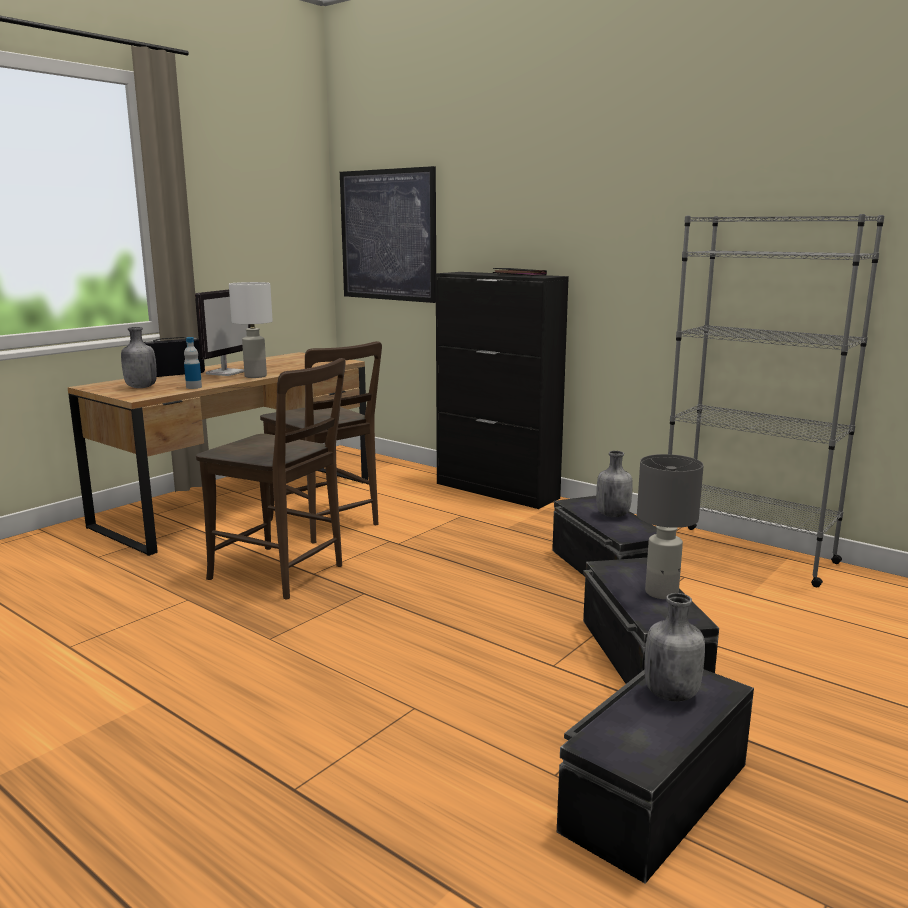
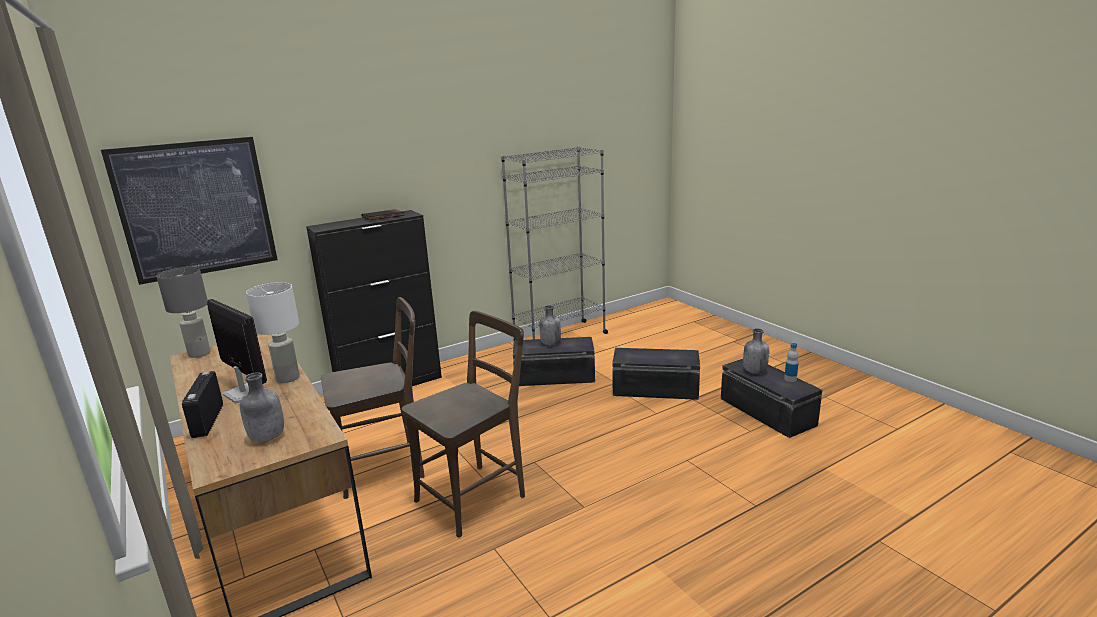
camera: 70 degrees left, 5 degrees up
(194, 387) = (306, 408): bottle -> bottle (790, 379)
(661, 592) = (658, 353): grey table lamp -> grey table lamp (199, 353)

